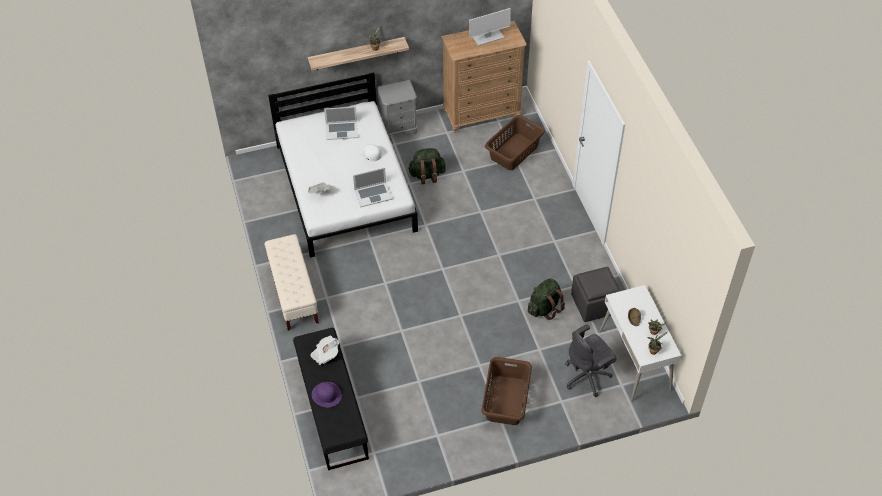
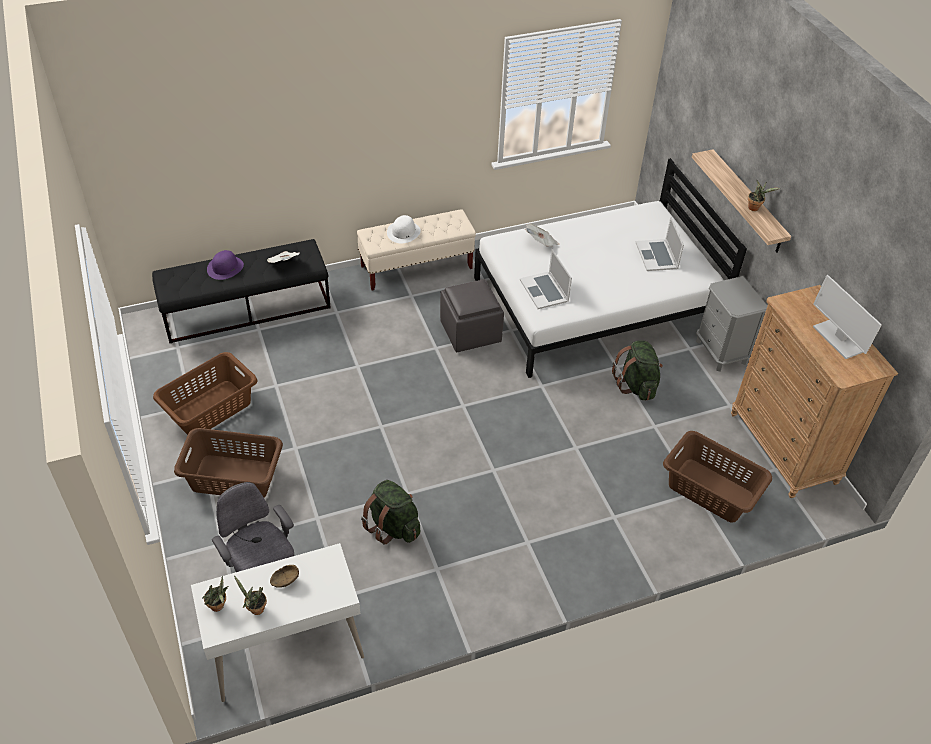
camera: 85 degrees right, 5 degrees down
(372, 155) = (616, 287): white hat -> white hat (403, 232)
(441, 422) = (210, 409): none -> brown laundry basket
(594, 304) = (401, 595): grey ottoman -> grey ottoman (471, 332)

